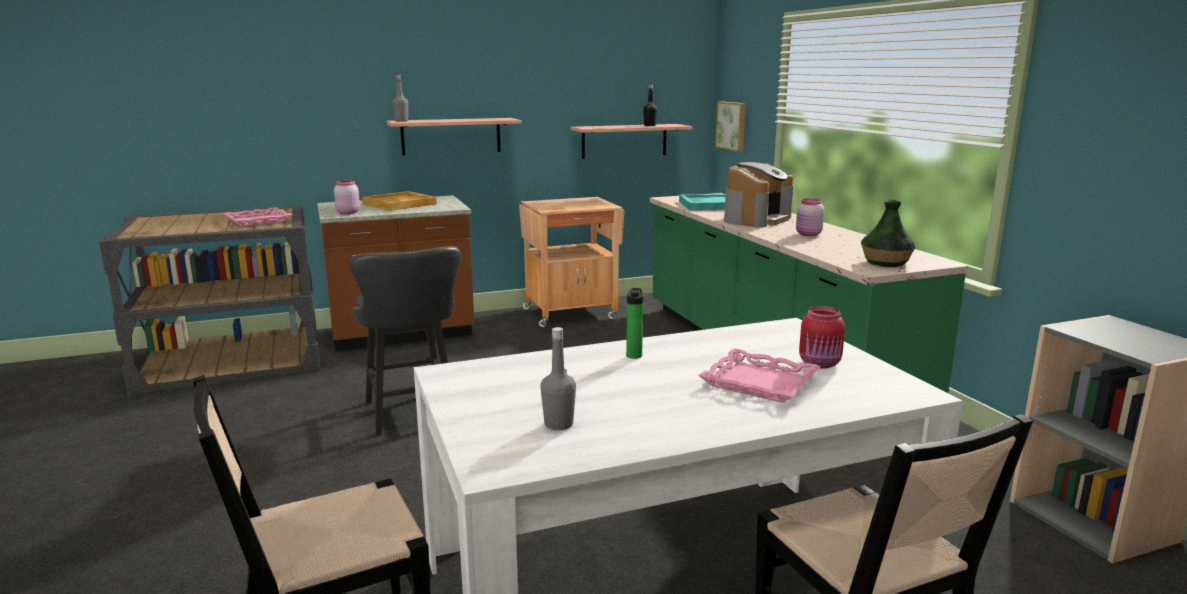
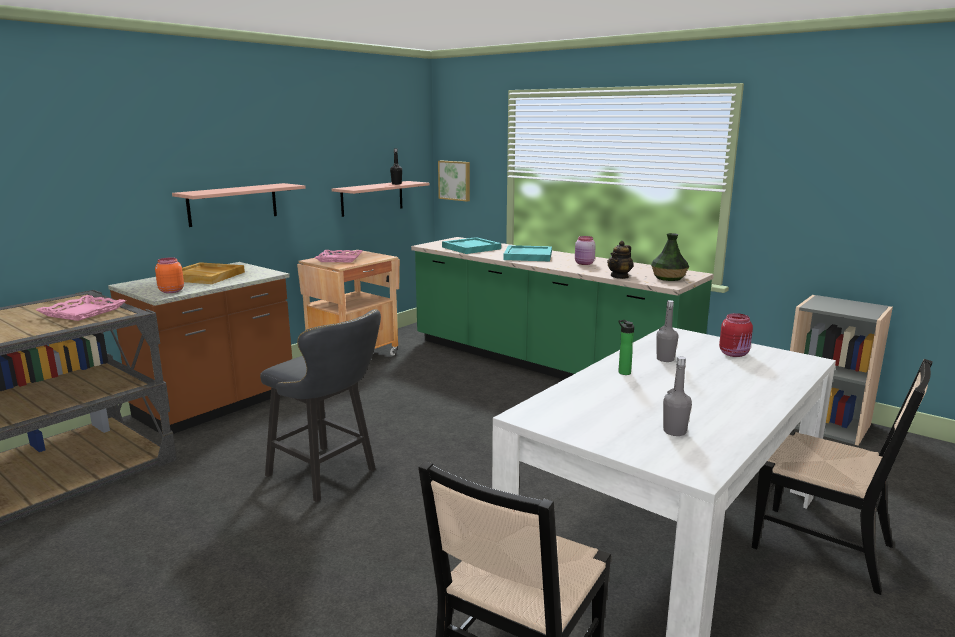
camera: 30 degrees left, 0 degrees up
(348, 212) = (171, 291): pink jar -> orange jar
(401, 121) = (195, 193): grey bottle -> grey bottle (665, 359)
(756, 219) = (527, 256): coffee machine -> turquoise tray
(760, 382) = (727, 373): pink tray -> pink tray (339, 259)
(821, 253) = (620, 276): none -> teapot

